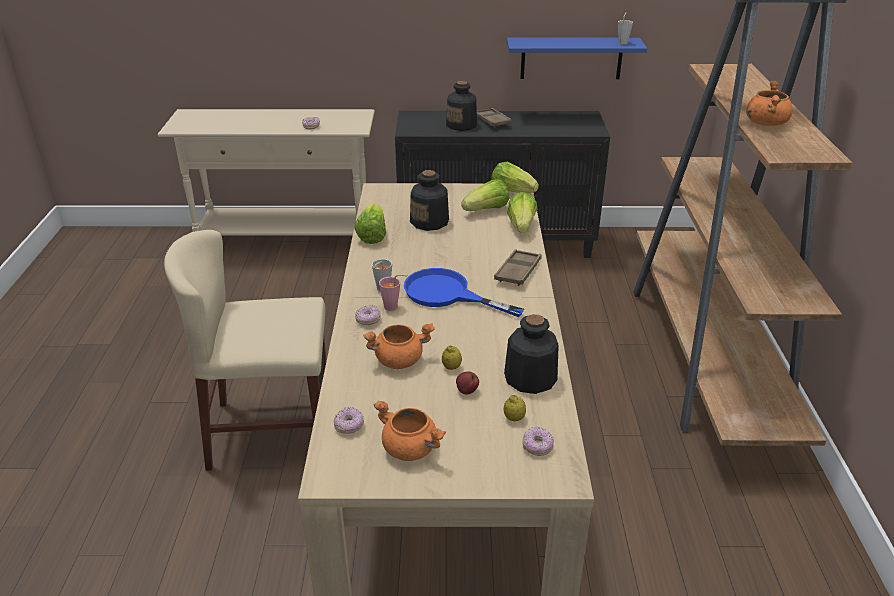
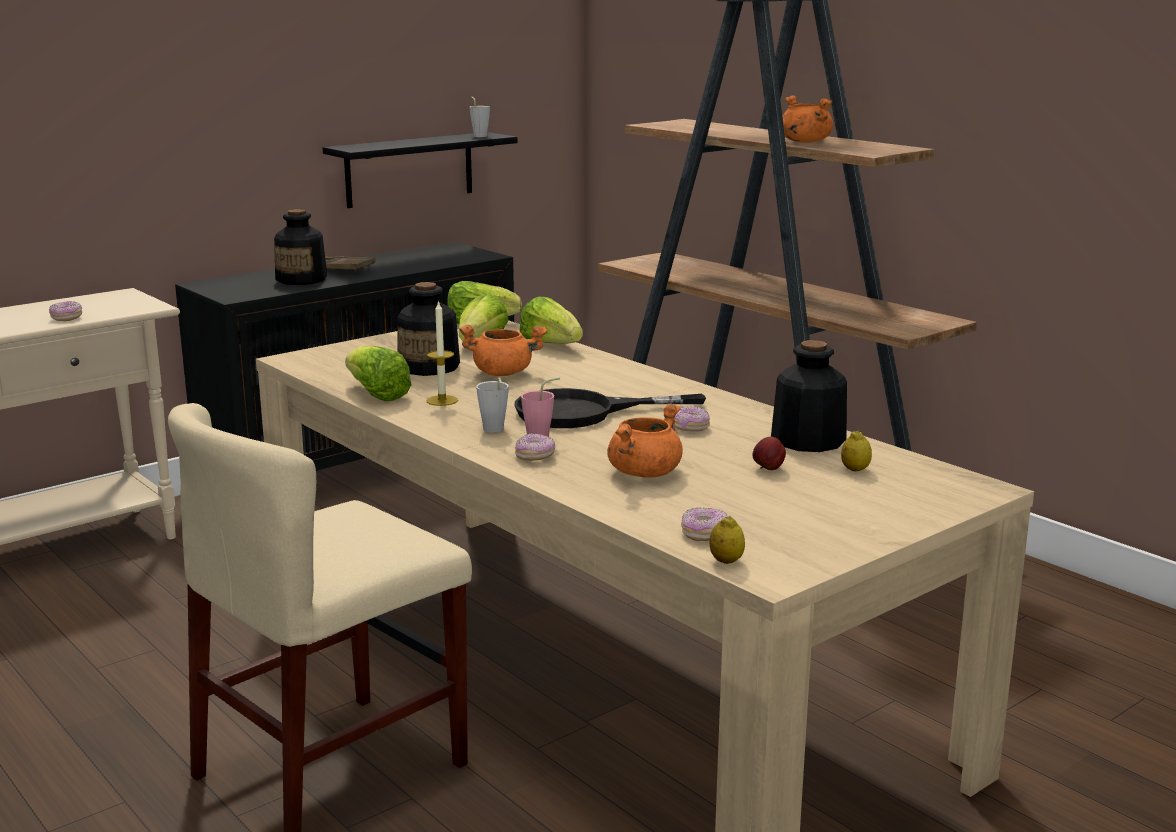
camera: 40 degrees left, 15 degrees down
(394, 253) = (442, 400): none -> candle
(411, 449) = (807, 524): orange cooking pot -> orange cooking pot (503, 373)
(447, 294) = (583, 412): blue frying pan -> black frying pan
(451, 367) = (713, 459): lemon -> lemon (726, 561)
(518, 271) = (624, 376): brown tray -> none
(537, 447) = (918, 479): donut -> donut (690, 427)
(571, 58) = (409, 169): blue shelf -> black shelf

